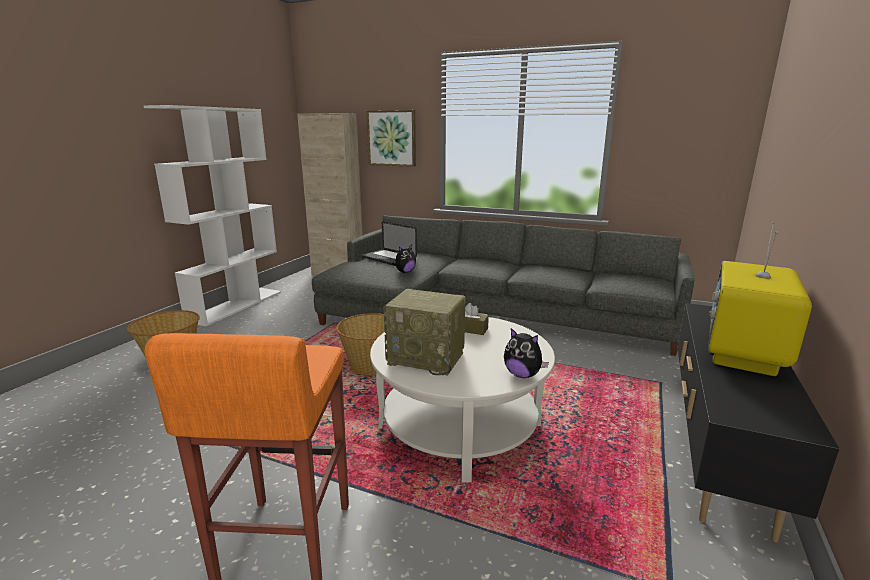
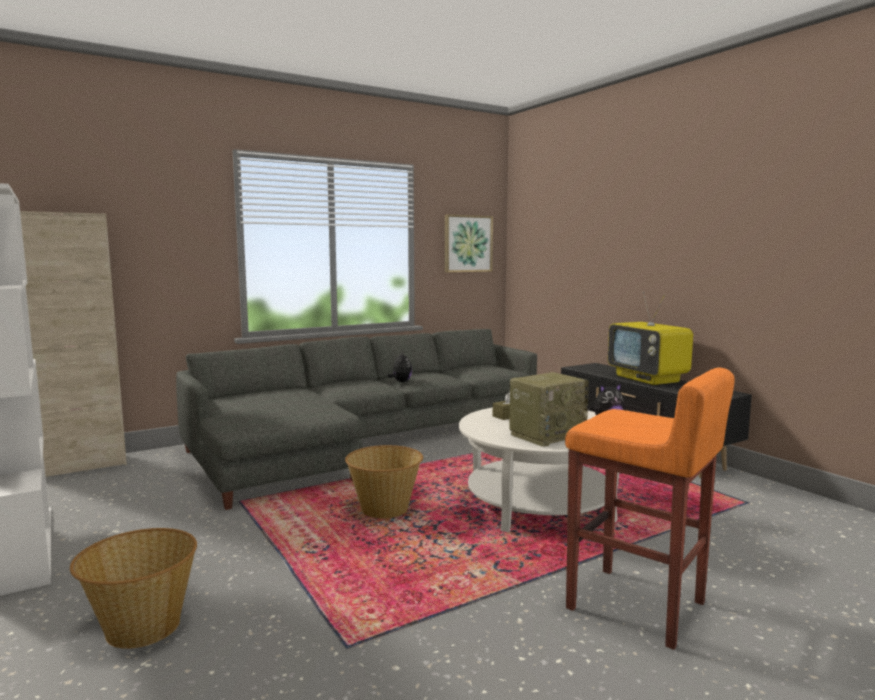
camera: 55 degrees left, 10 degrees down
(389, 258) = (259, 401): laptop -> none
(392, 138) = (164, 250): picture -> picture (467, 244)
(405, 272) = (315, 406): plush toy -> plush toy (400, 382)

